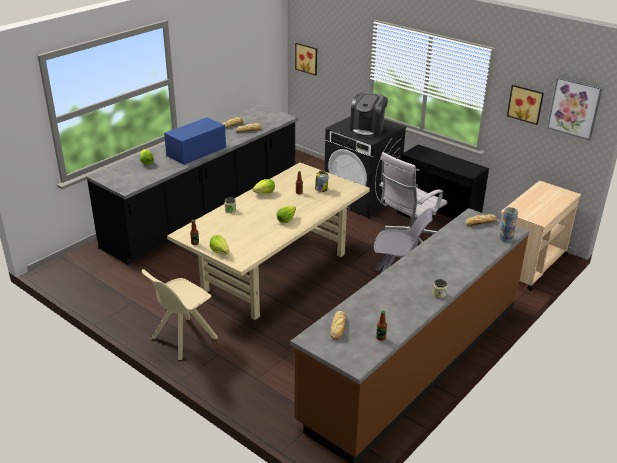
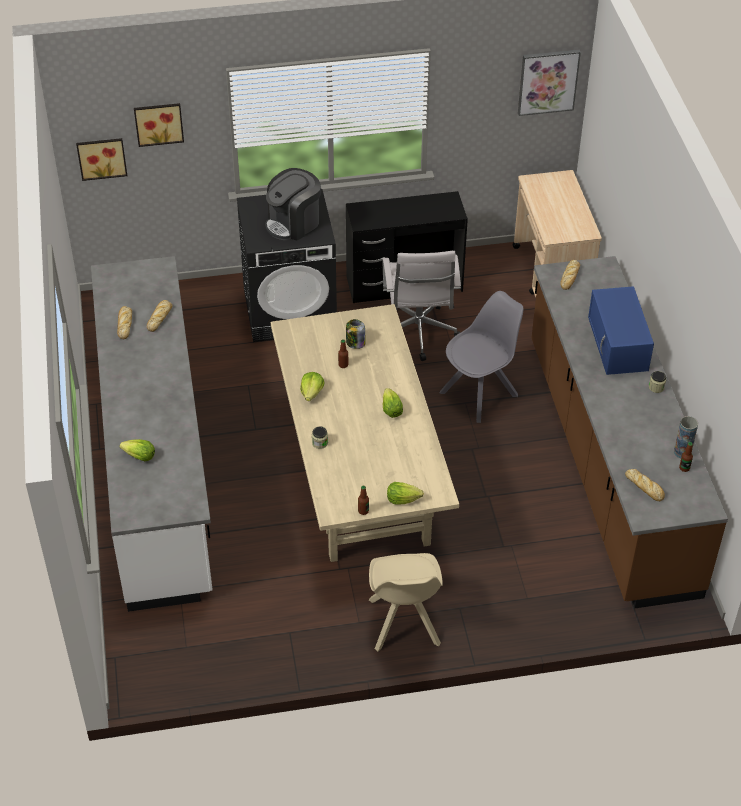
camera: 50 degrees left, 15 degrees up
(196, 152) = (163, 397): blue microwave -> blue microwave (618, 344)
(205, 212) = (158, 464): black counter -> white counter
(367, 129) = (293, 223): coffee machine -> coffee machine turned 75 degrees clockwise
(506, 239) = (613, 281): vase -> vase (682, 452)
(525, 104) = (483, 98): picture -> picture (158, 123)

